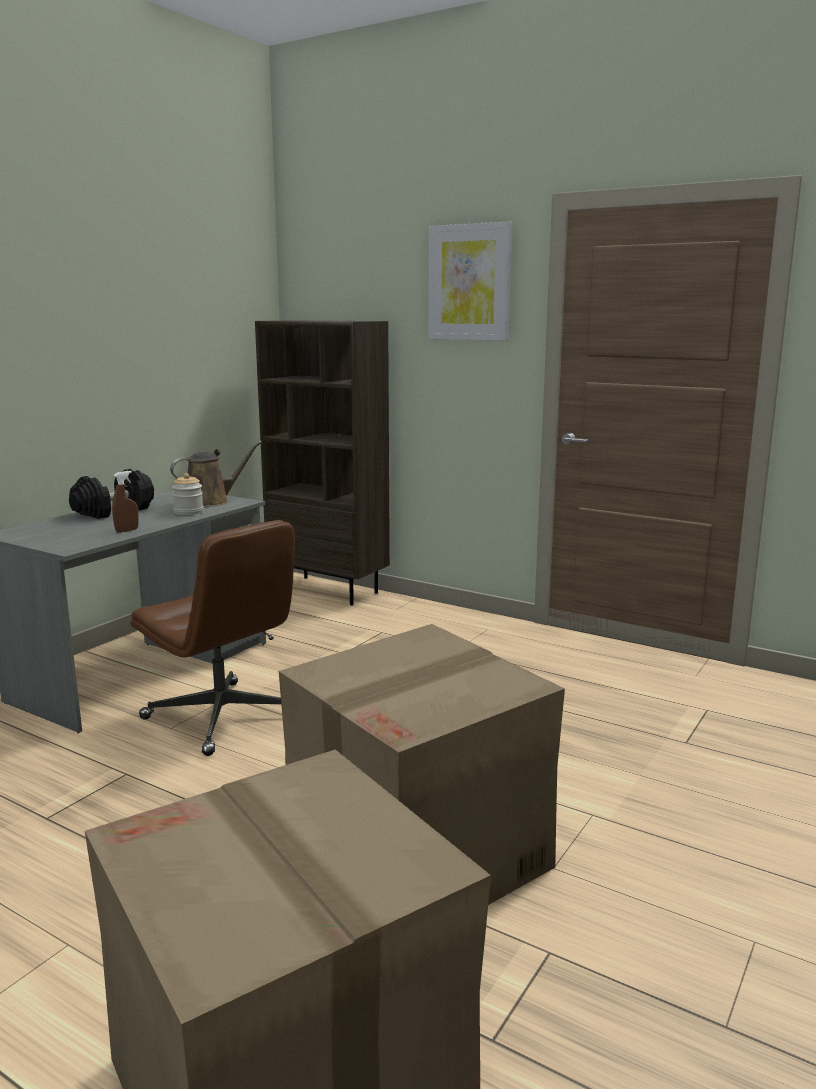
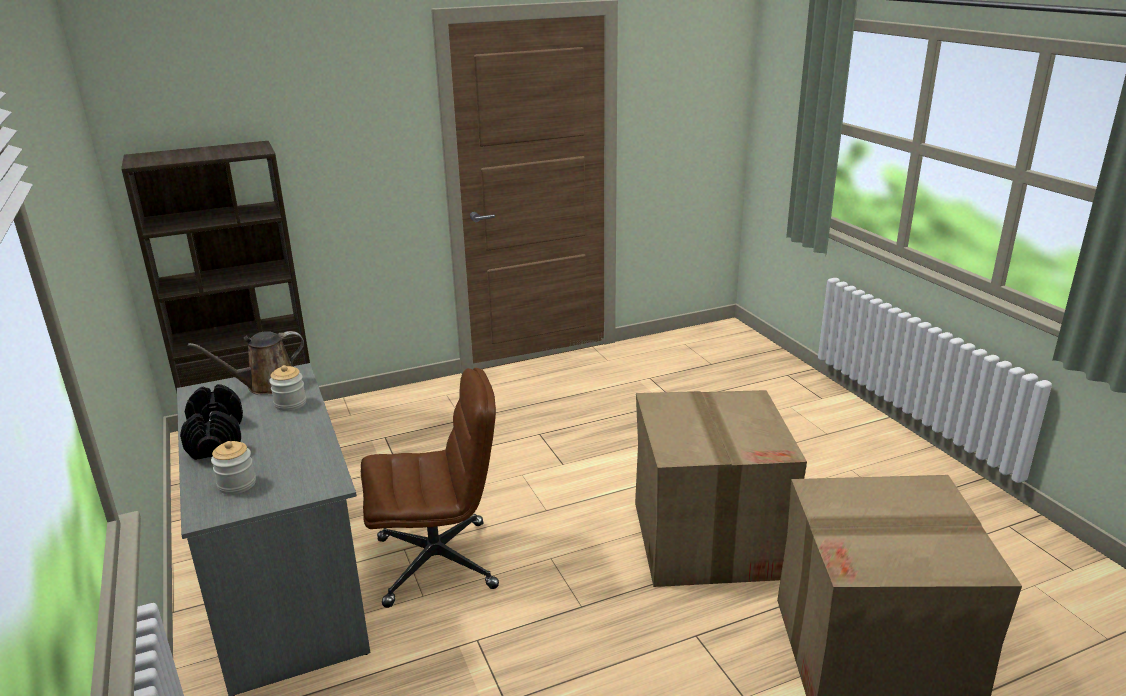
camera: 55 degrees left, 10 degrees up
(52, 529) = (237, 484): none -> jar
(127, 530) = (310, 445): brown spray bottle -> none
(211, 501) = (267, 385): brown watering can -> brown watering can turned 120 degrees counterclockwise
(469, 283) = (358, 93): picture -> none

